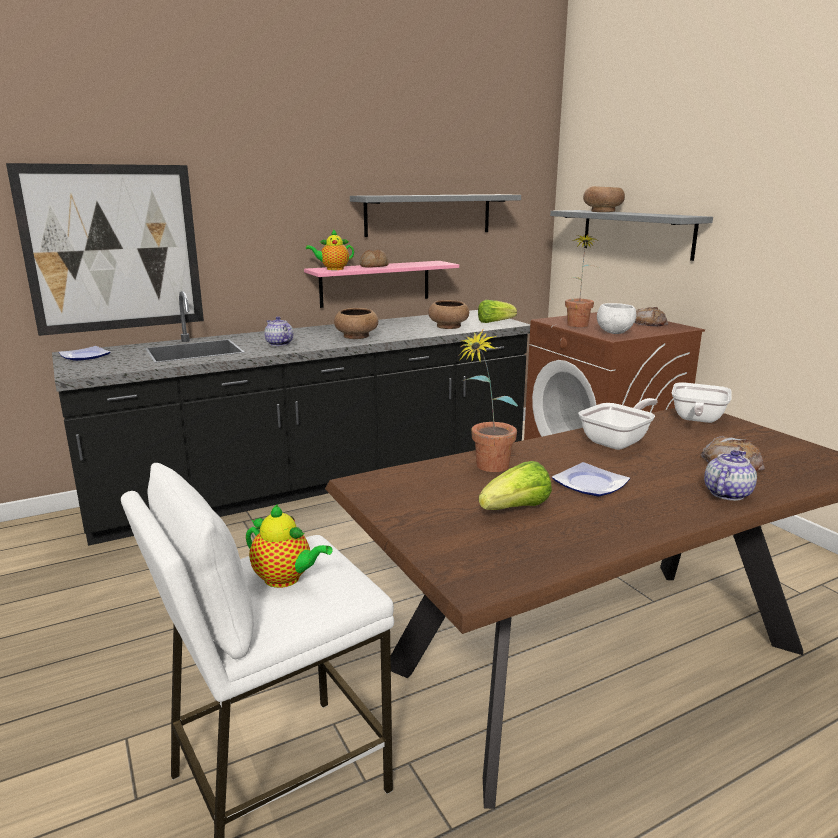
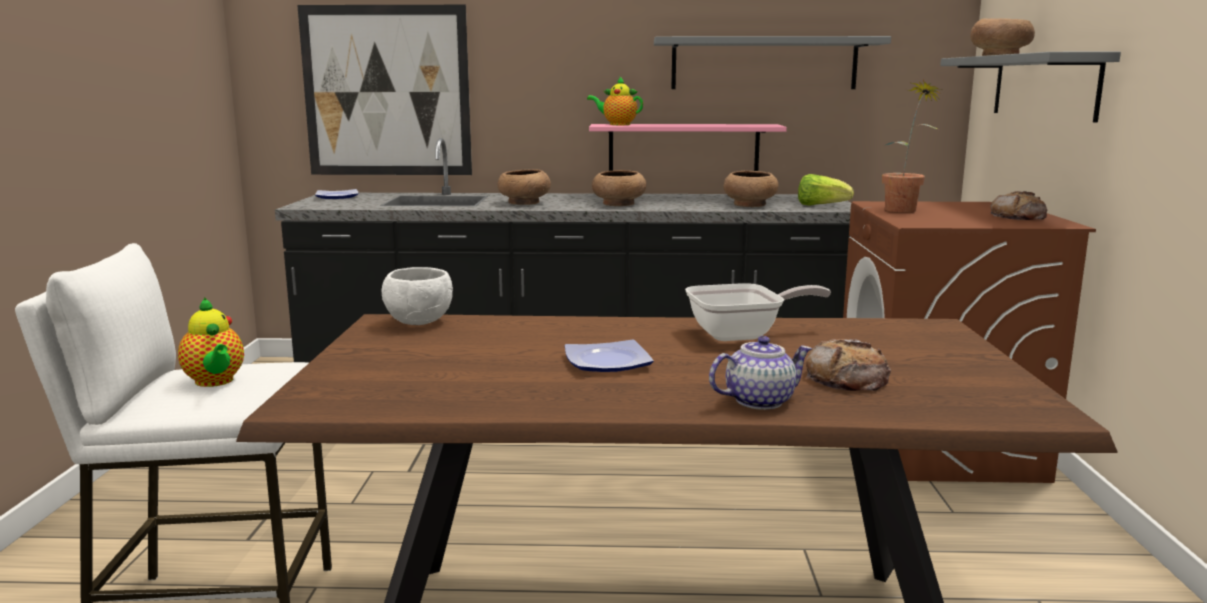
camera: 30 degrees right, 5 degrees down
(279, 344) = (524, 203): teapot -> brown bowl
(374, 266) = (673, 124): bread -> none
(486, 468) = (528, 331): potted plant -> none
(516, 509) = (477, 365): lettuce -> none
(614, 332) = (930, 220): white bowl -> white bowl (420, 322)
(696, 420) = (911, 333): frying pan -> none

